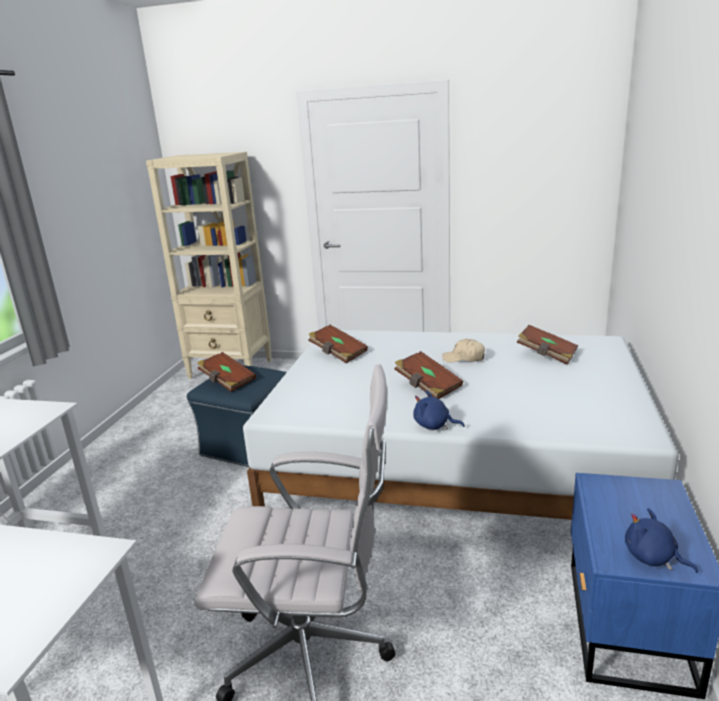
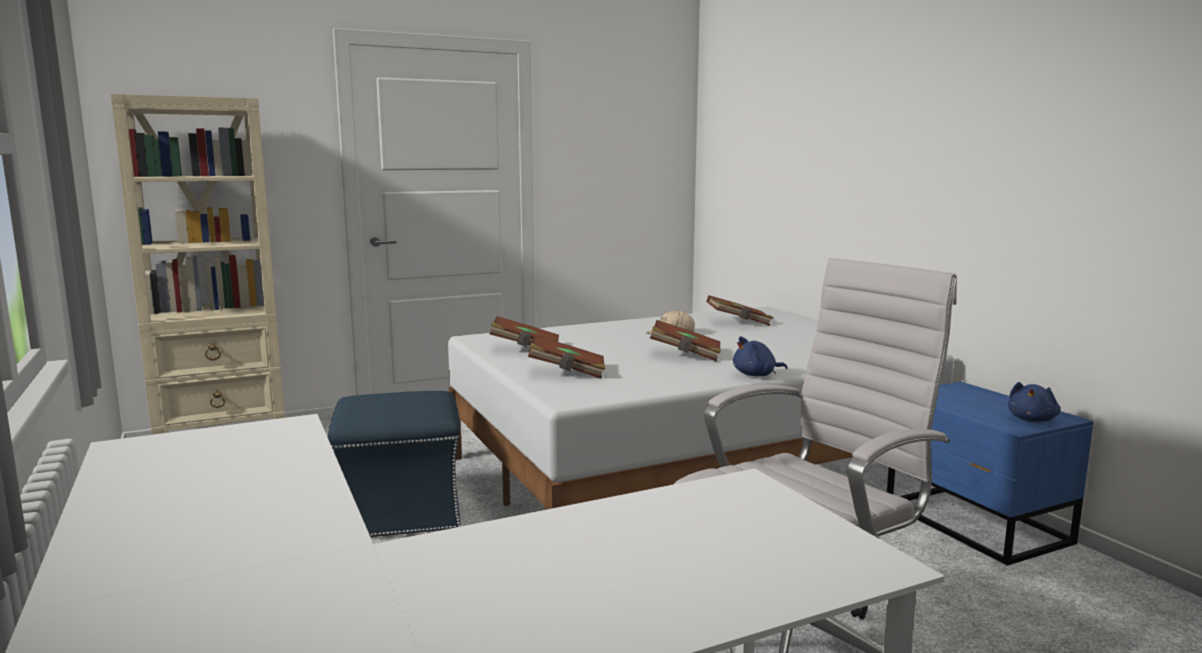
camera: 40 degrees left, 10 degrees down
(227, 381) = (380, 409): brown book -> brown book (567, 373)
(653, 558) = (1032, 420): blue plush toy -> blue plush toy turned 60 degrees counterclockwise

